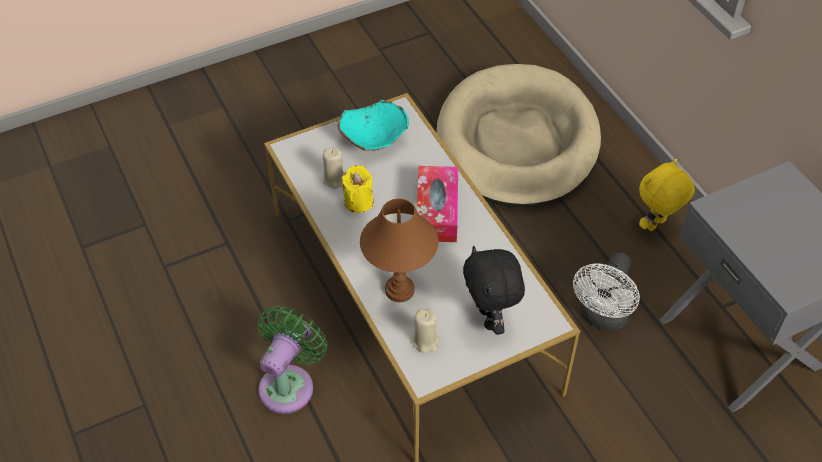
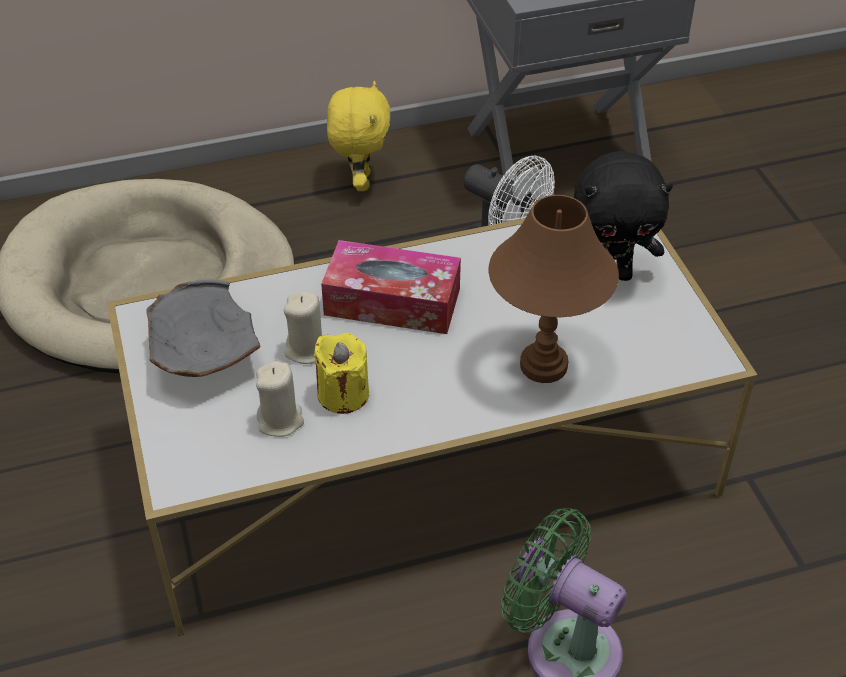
camera: 80 degrees left, 5 degrees down
(373, 140) = (203, 358): turquoise bowl -> grey bowl
(425, 341) = (644, 348): beige candle -> beige candle (307, 349)
(656, 225) = (360, 181): yellow plush toy -> yellow plush toy turned 150 degrees counterclockwise

